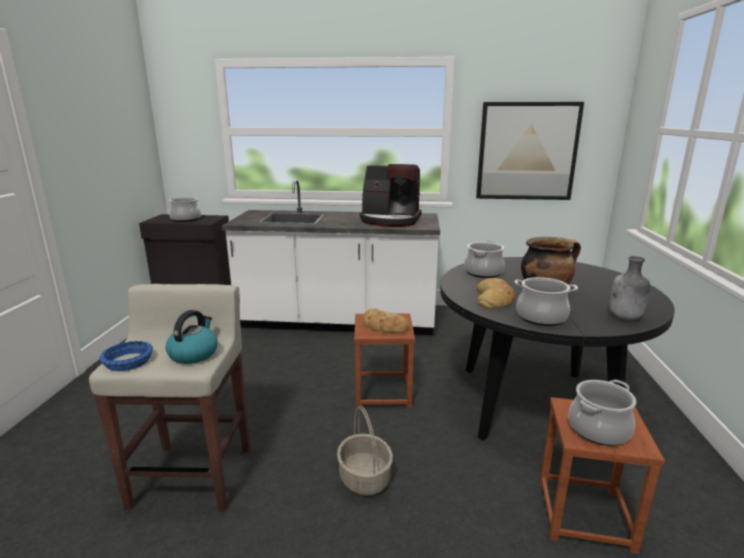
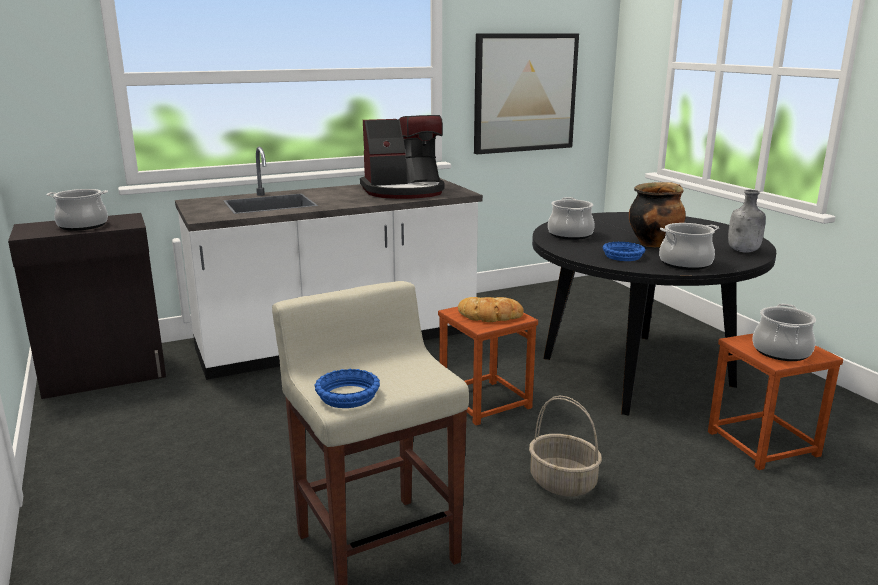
camera: 30 degrees left, 0 degrees up
(194, 354) = (411, 369): kettle -> none
(494, 299) = (622, 256): bread -> blue bowl

